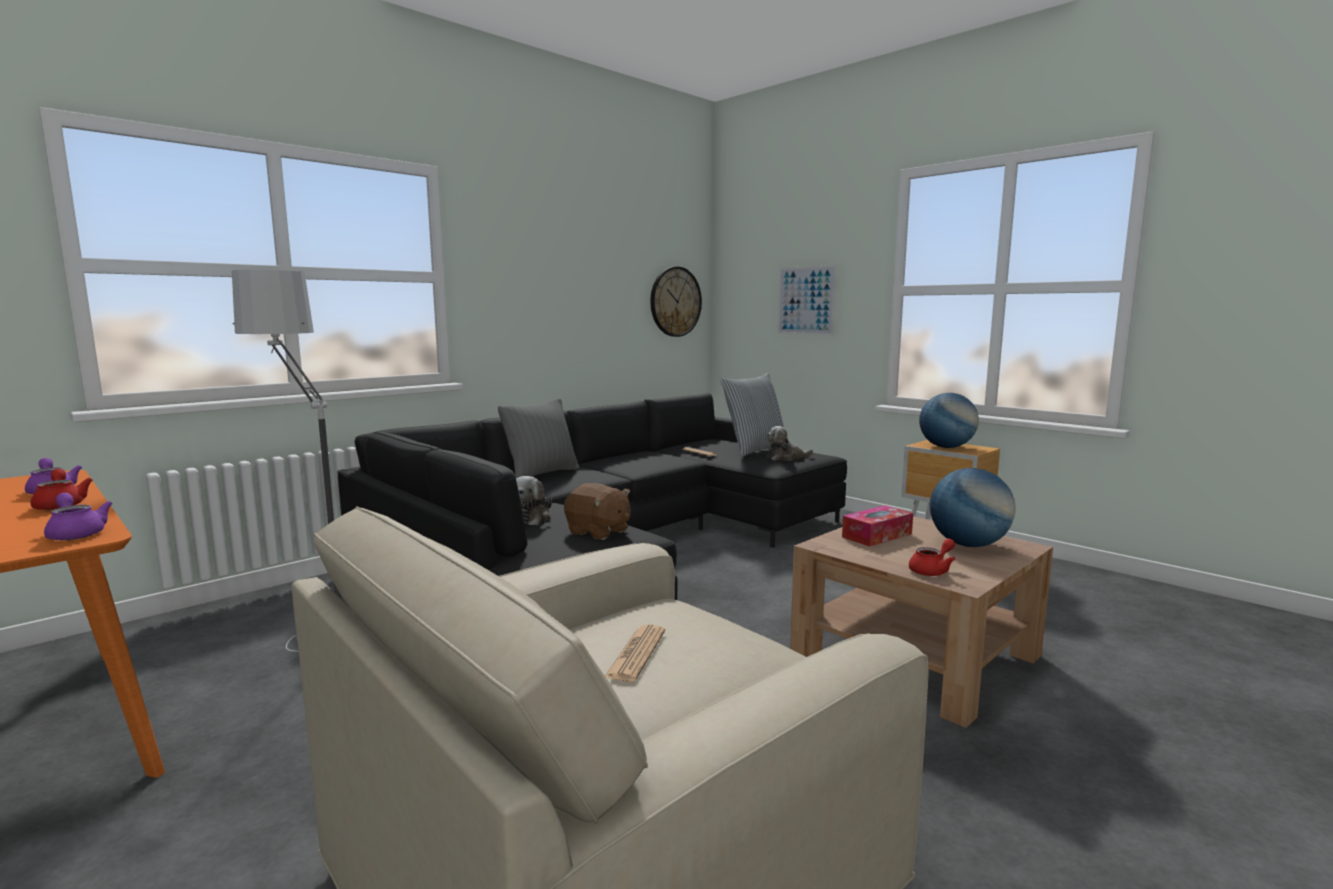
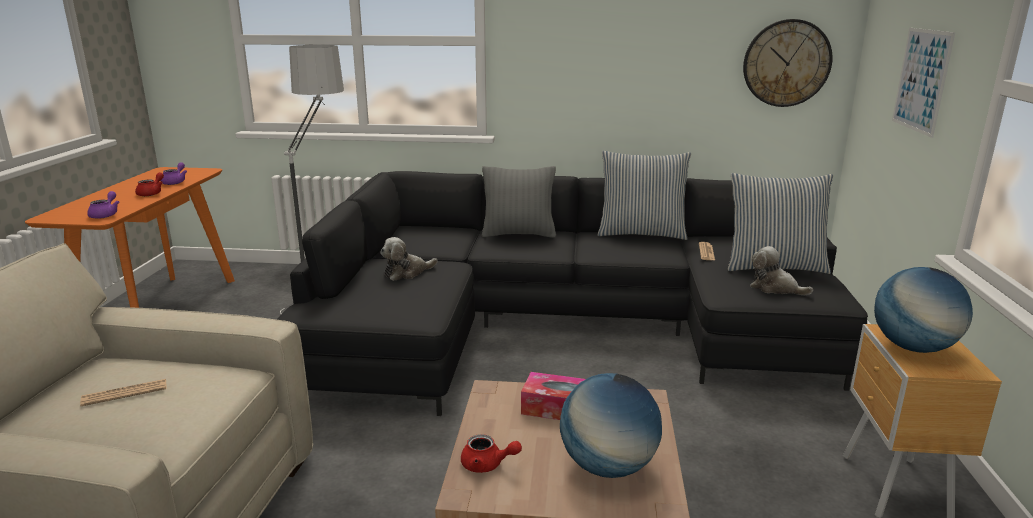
camera: 50 degrees right, 10 degrees up
(598, 532) = (406, 302): brown plush toy -> none
(629, 453) = (641, 233): none -> pillow

